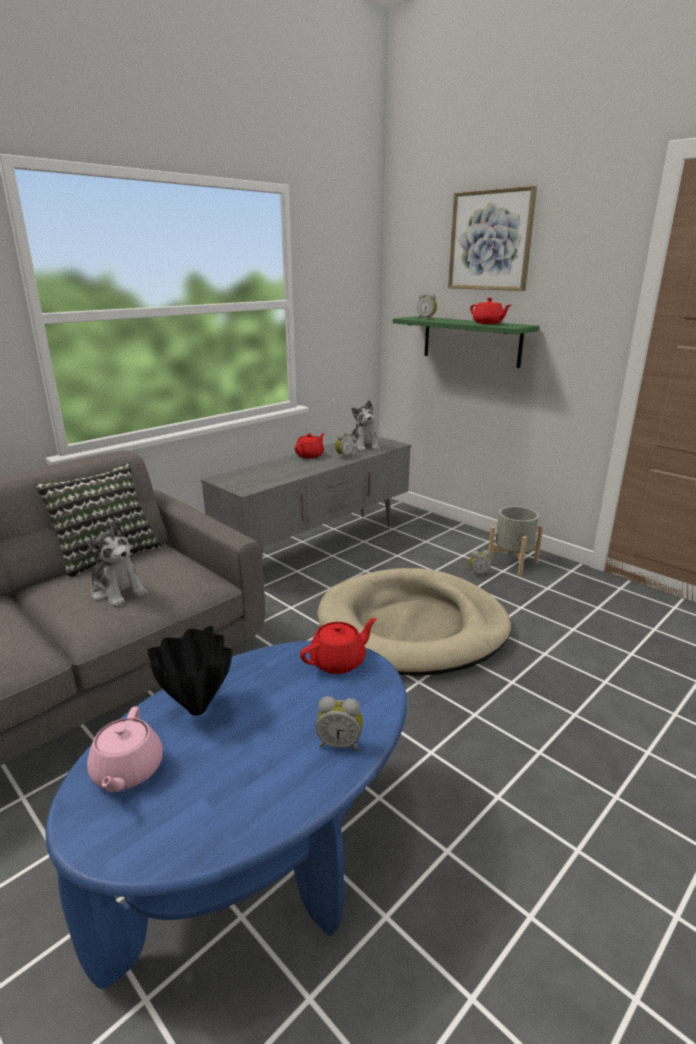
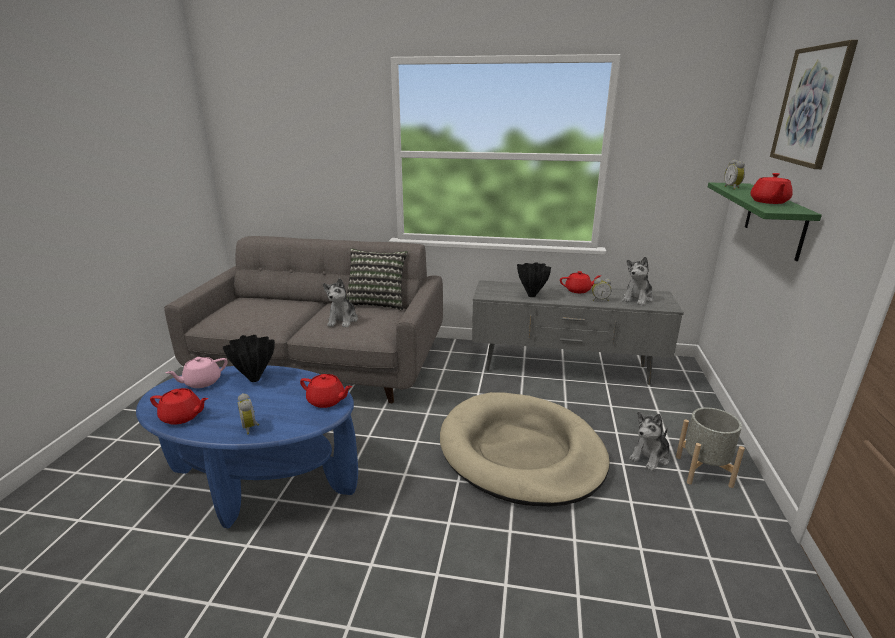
camera: 55 degrees right, 0 degrees up
(226, 818) = (182, 417): none -> red teapot
(287, 473) = (532, 296): none -> black vase
(478, 573) = (650, 457): alarm clock -> plush toy

